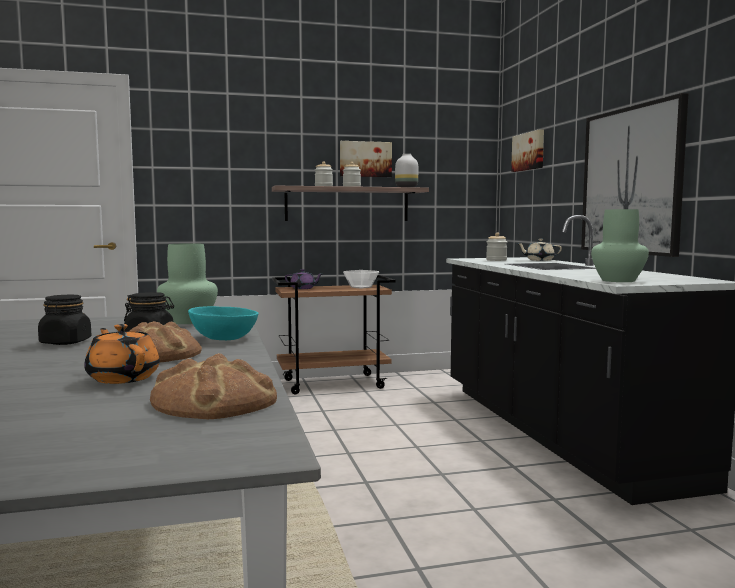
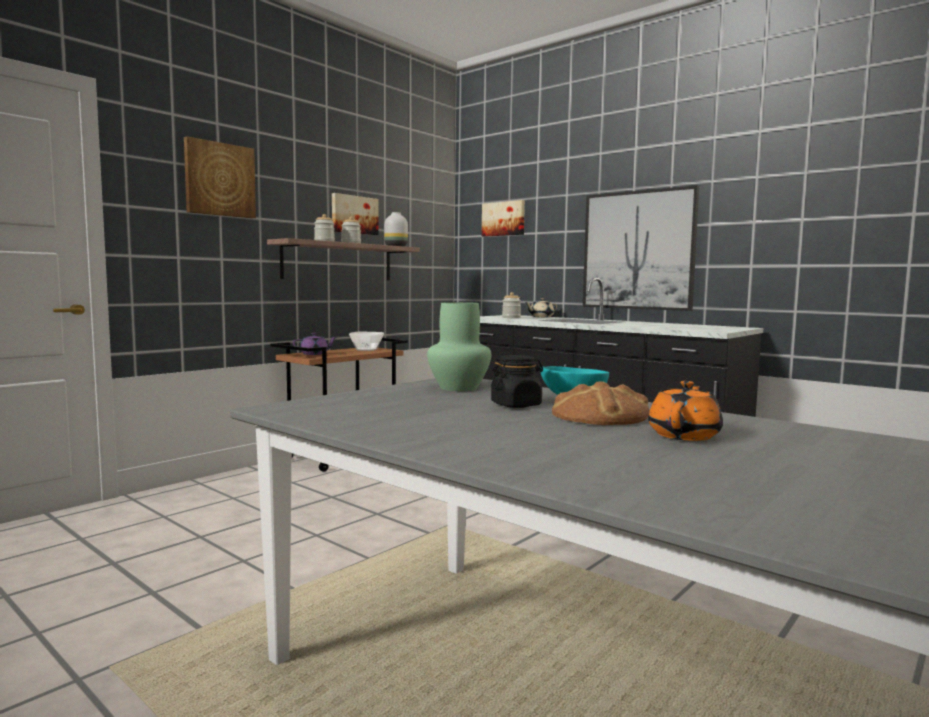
camera: 35 degrees left, 0 degrees up
(65, 342) = (461, 418): black jar -> none
(123, 378) = (685, 435): orange teapot -> orange teapot turned 105 degrees clockwise
(216, 400) = (822, 437): bread -> none
(227, 139) = (219, 179): none -> picture
(617, 280) = (700, 329): green vase -> none

